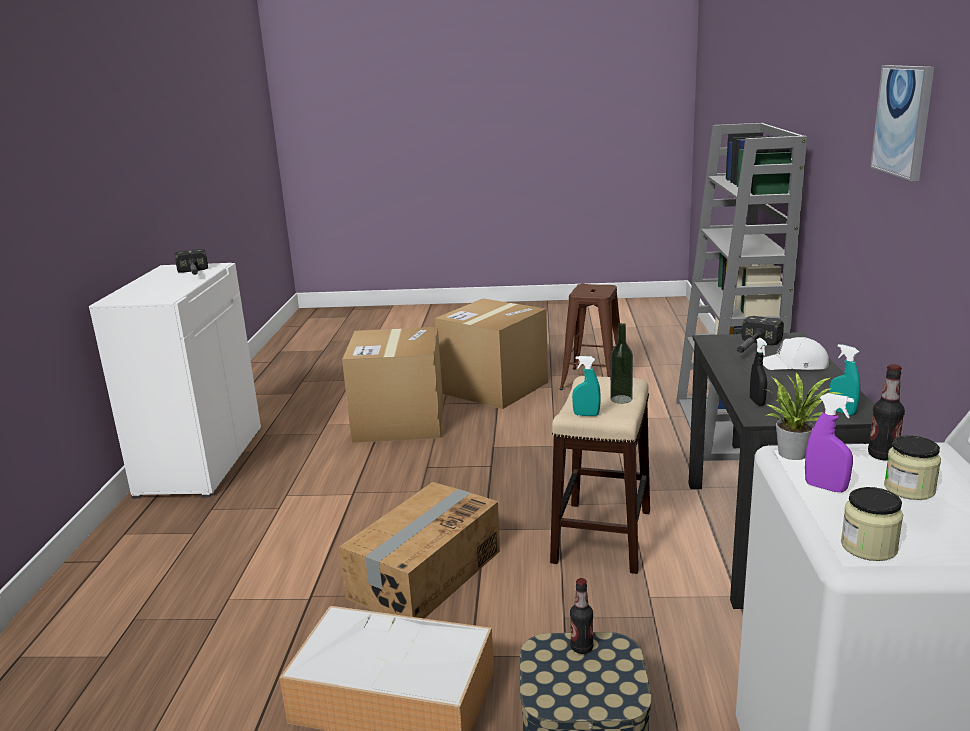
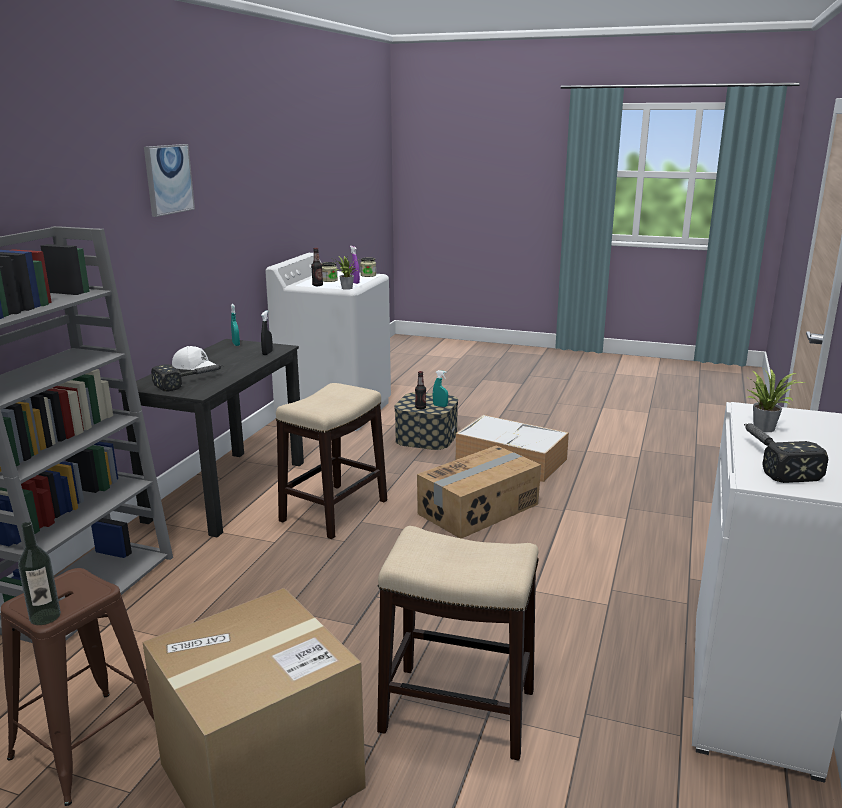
camera: 165 degrees left, 0 degrees up
(172, 289) = (764, 427): none -> potted plant
(399, 422) = (459, 711): cardboard box -> stool
(586, 415) = (357, 387): turquoise spray bottle -> turquoise spray bottle (440, 406)
(621, 399) = (317, 397): bottle -> bottle (45, 616)

